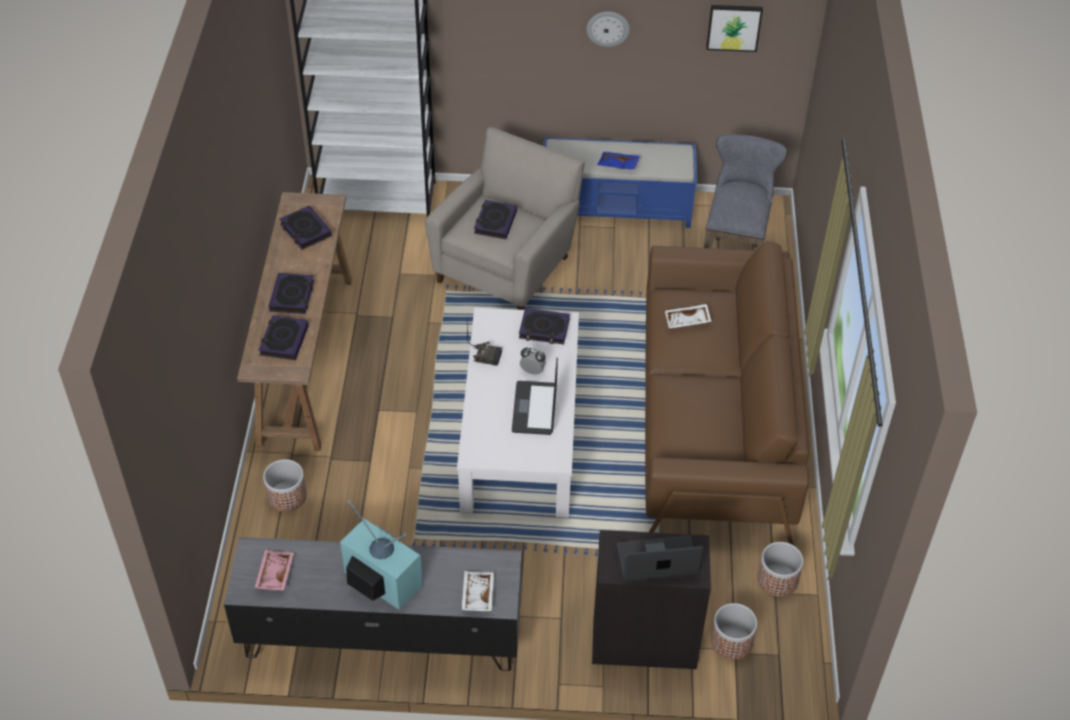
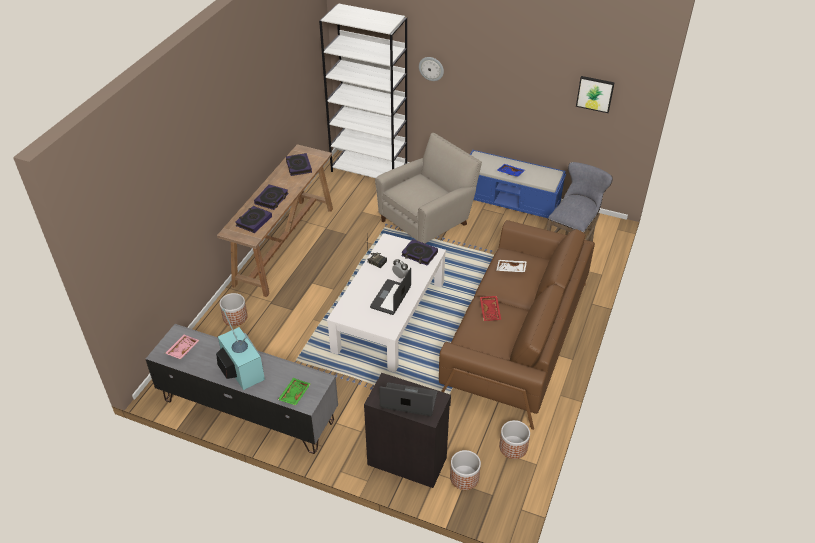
camera: 20 degrees right, 5 degrees down
(476, 595) = (294, 394): white tray -> green tray
(495, 222) = (418, 188): book -> none
(608, 28) = (515, 82): wall clock -> wall clock (431, 68)
(687, 393) = (490, 311): none -> red tray

